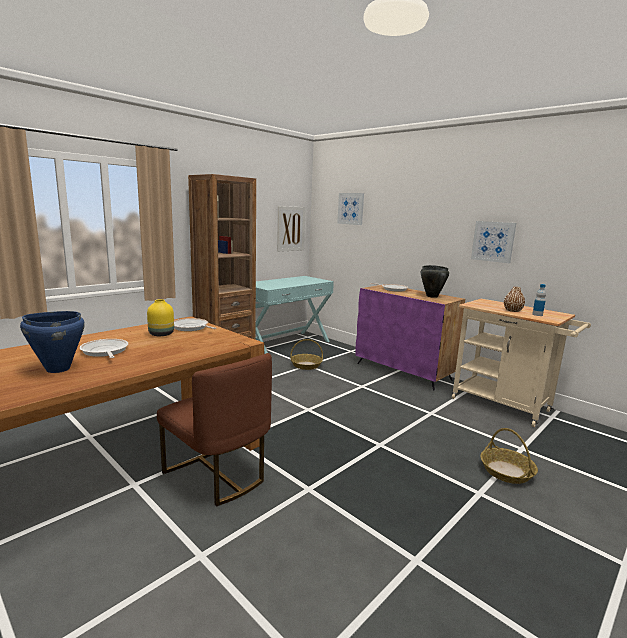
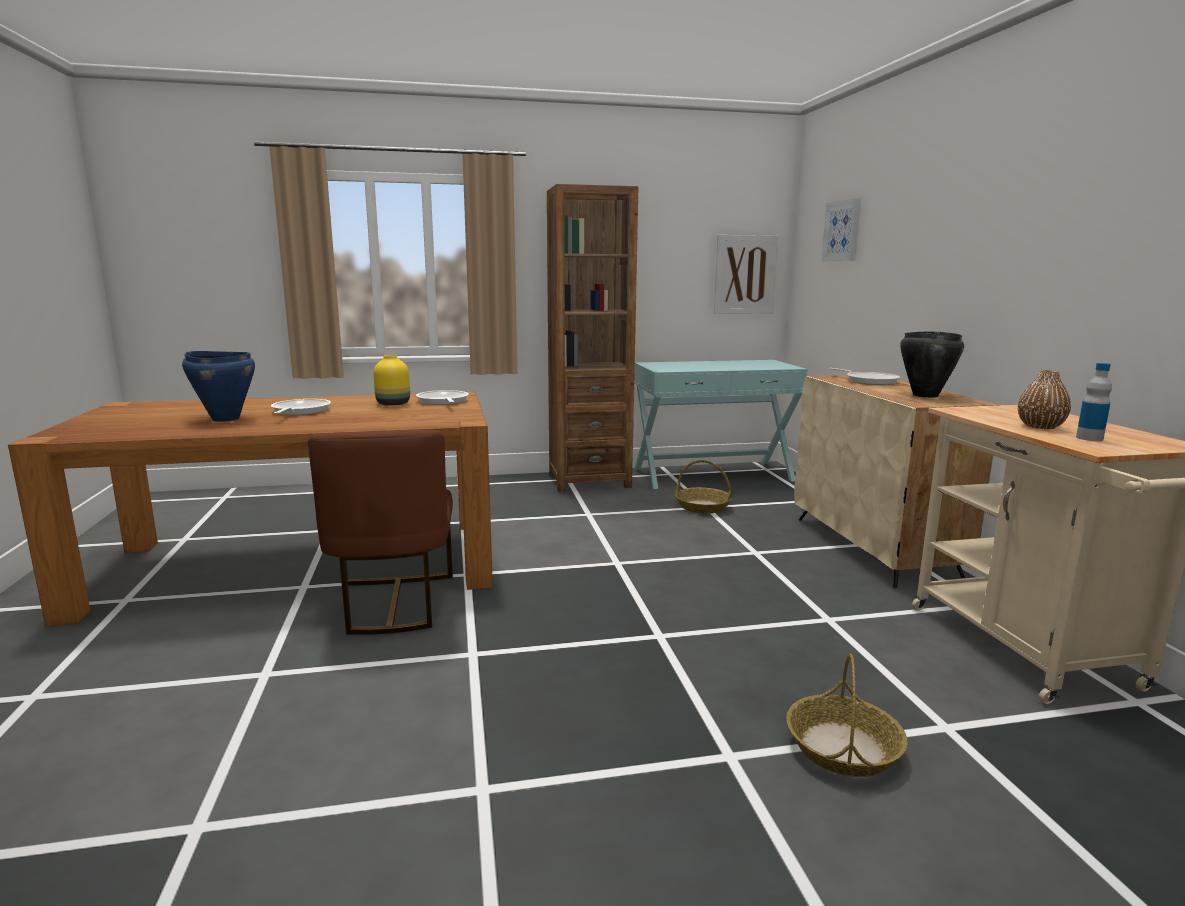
camera: 35 degrees right, 0 degrees up
(403, 371) = (874, 547): purple cabinet -> beige cabinet
(493, 241) = (1063, 274): picture -> none

